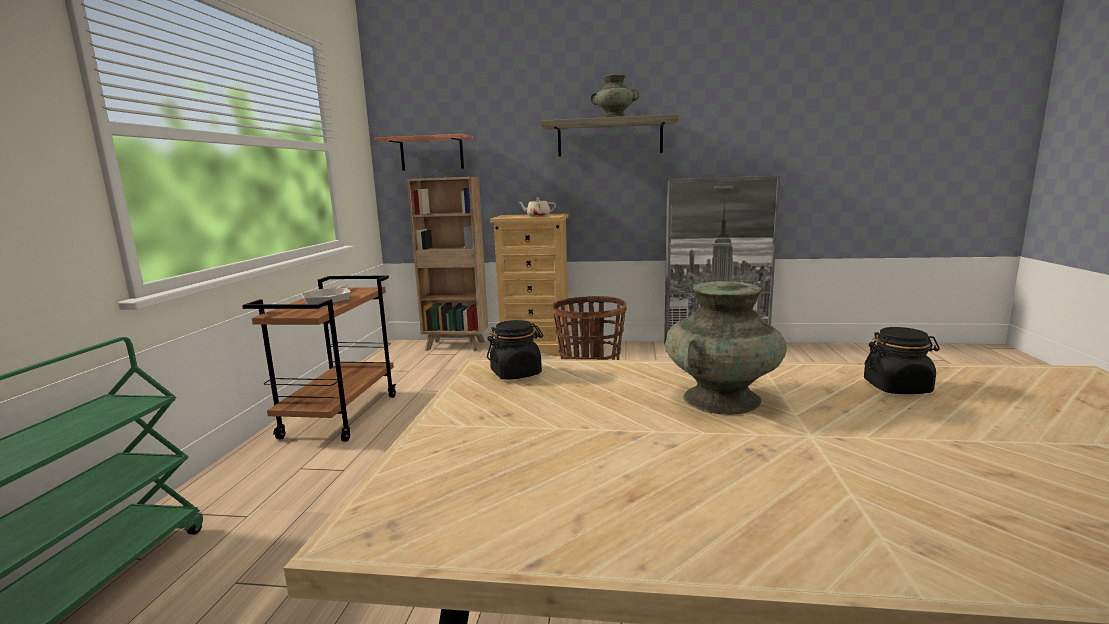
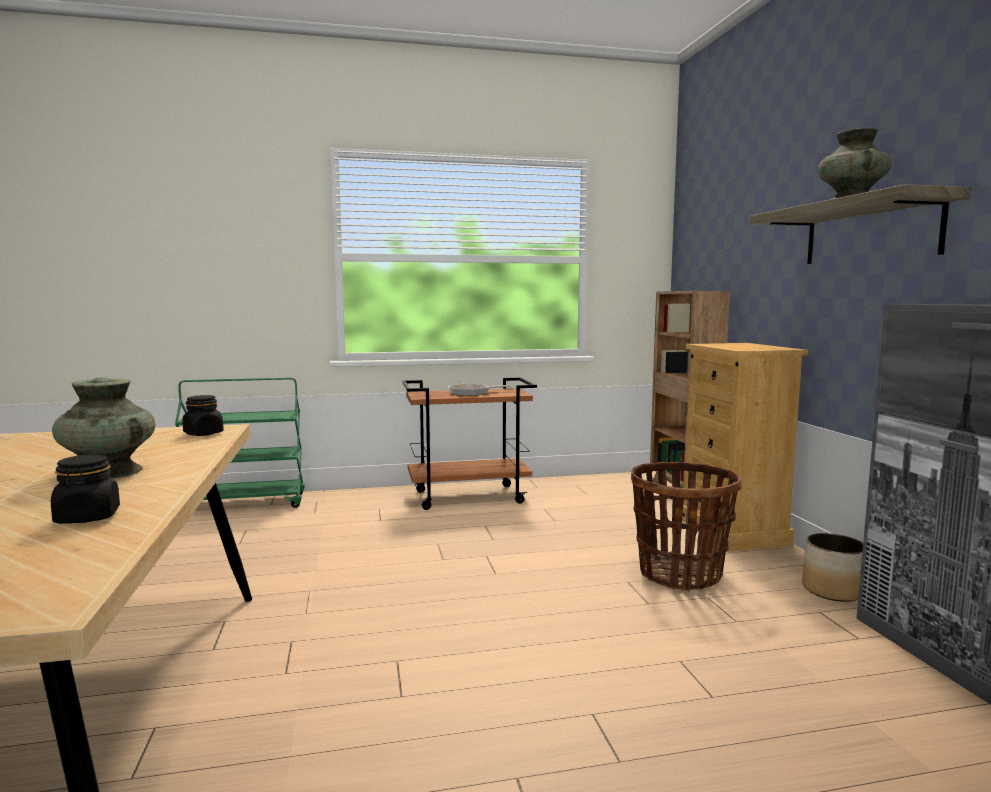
camera: 70 degrees right, 5 degrees down
(431, 153) = (705, 262): shelf -> none
(537, 216) = (737, 347): beige teapot -> none
(633, 348) = (833, 590): none -> planter

